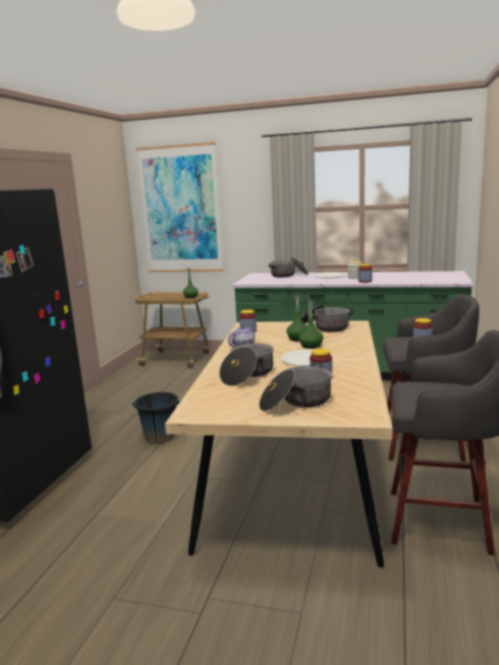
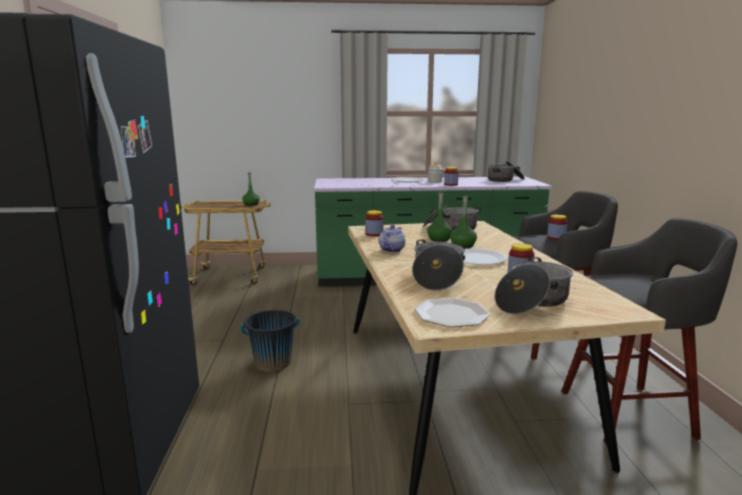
camera: 20 degrees left, 0 degrees up
(180, 210) = (232, 108): picture -> none
(216, 406) = (450, 314): none -> plate
(288, 275) = (363, 180): cooking pot -> cooking pot (505, 180)

